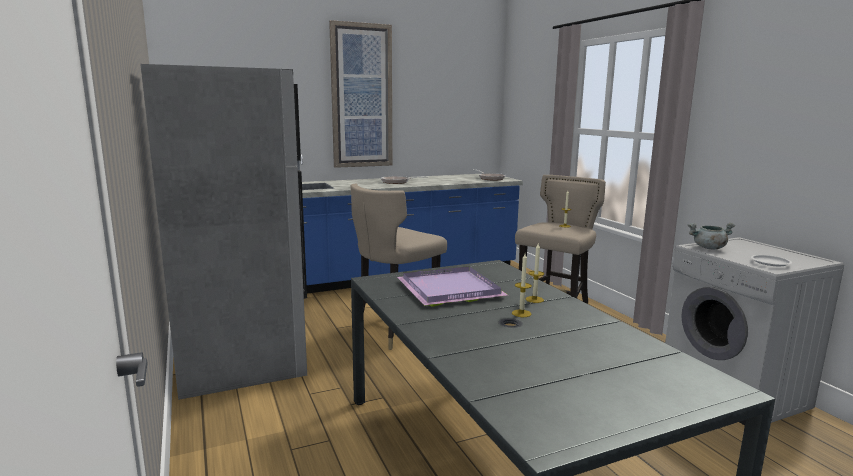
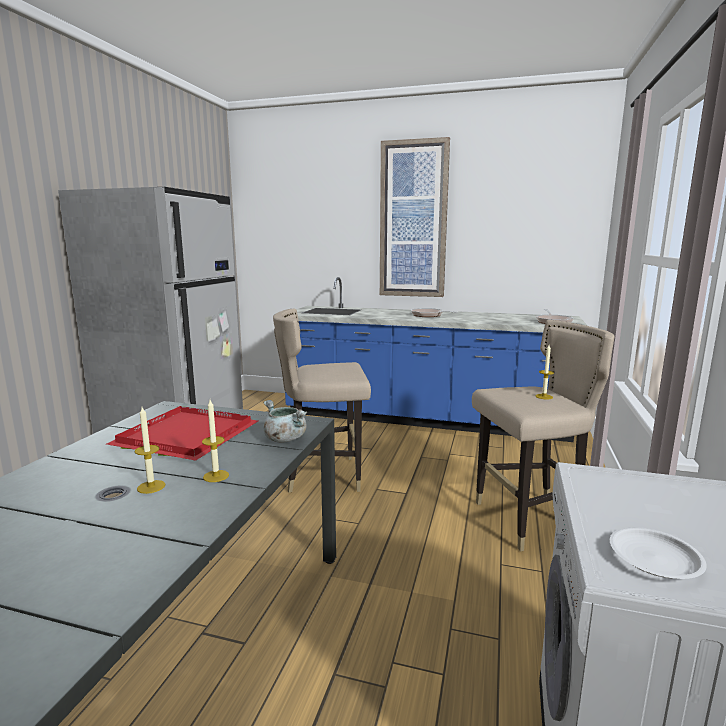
camera: 40 degrees right, 0 degrees up
(449, 290) = (184, 436): purple tray -> red tray
(708, 248) = (604, 484): grey cooking pot -> grey cooking pot (284, 439)

